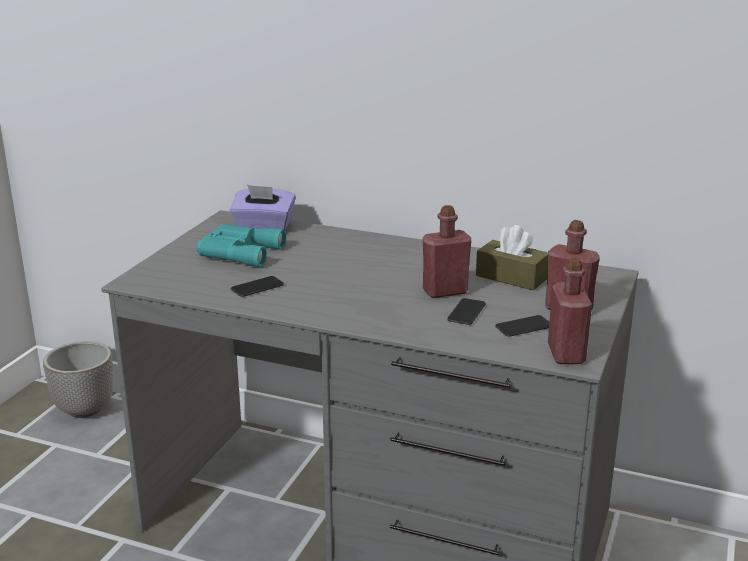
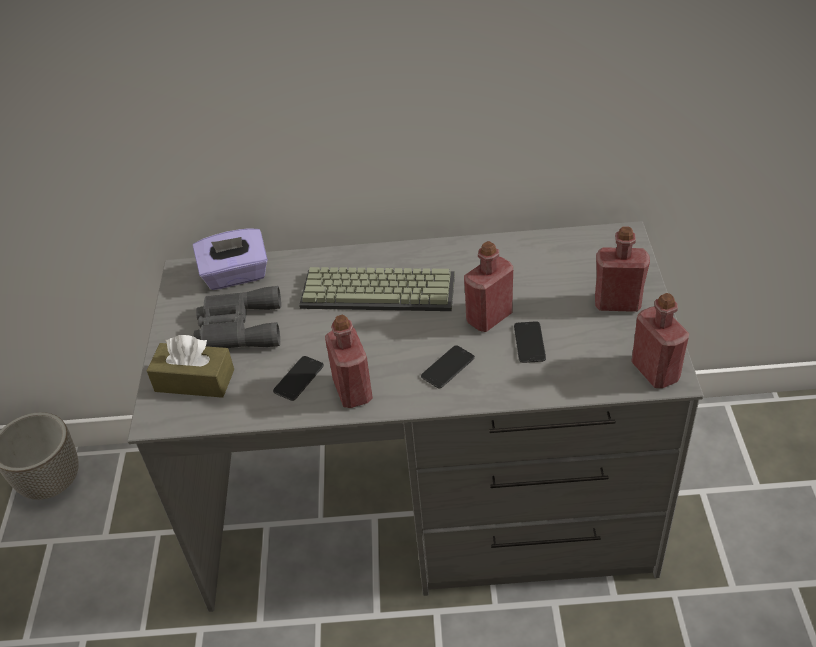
camera: 20 degrees left, 20 degrees up
(238, 252) = (237, 327): turquoise binoculars -> grey binoculars
(293, 303) = (352, 391): none -> red bottle
(368, 258) = (380, 289): none -> keyboard
(511, 277) = (537, 272): brown tissue box -> brown tissue box (194, 380)
(524, 327) = (594, 345): phone -> phone (448, 367)

